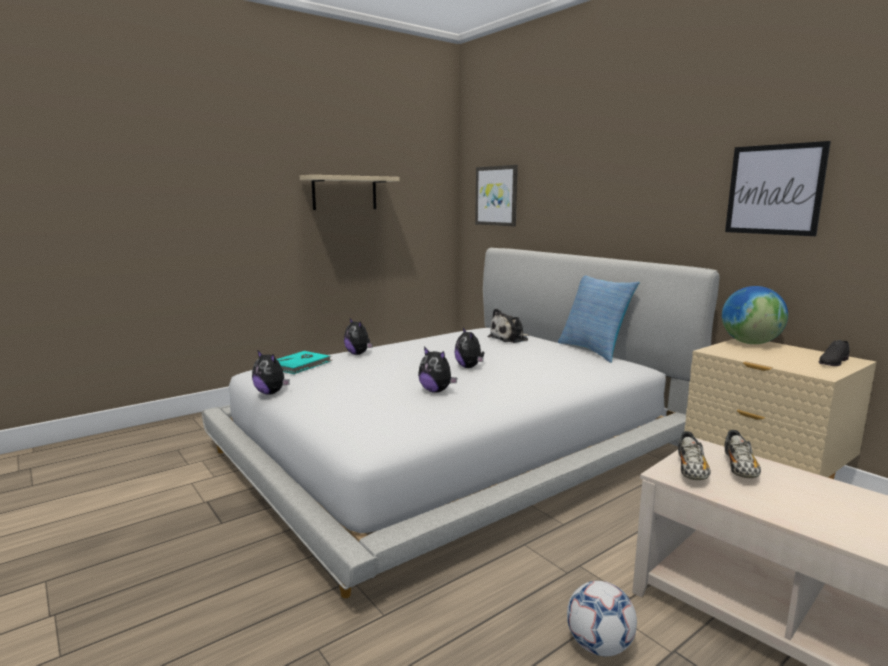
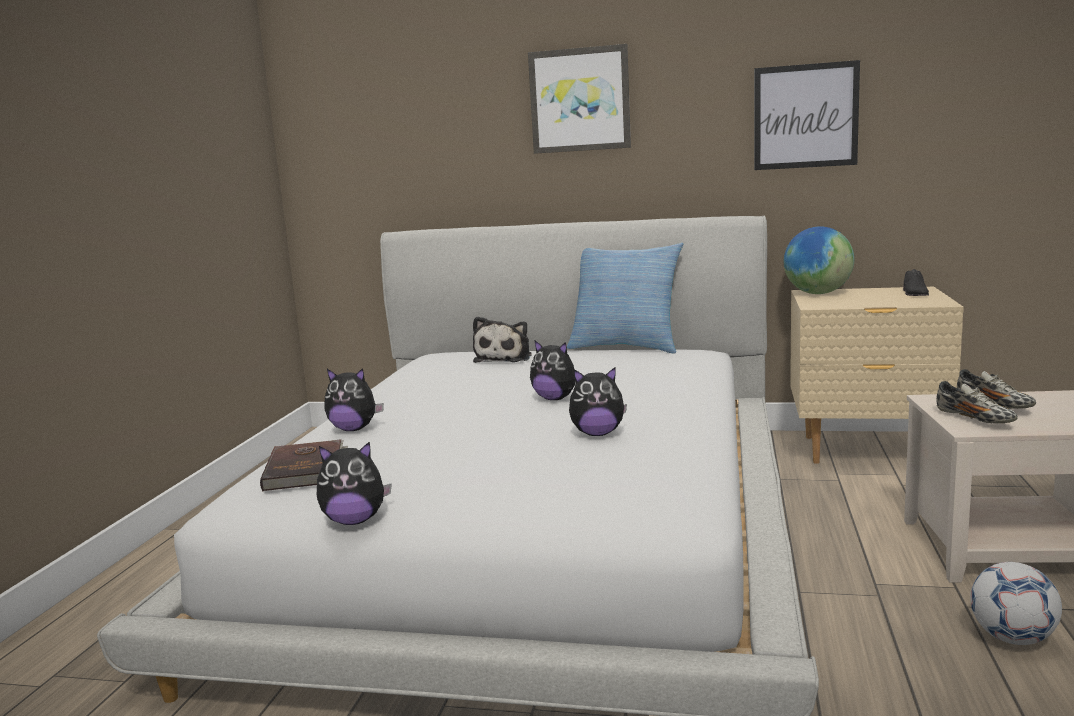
camera: 40 degrees left, 0 degrees up
(300, 365) = (306, 469): turquoise book -> brown book
(344, 193) = (140, 156): beige shelf -> none
(496, 196) = (368, 151): picture -> picture (580, 100)

